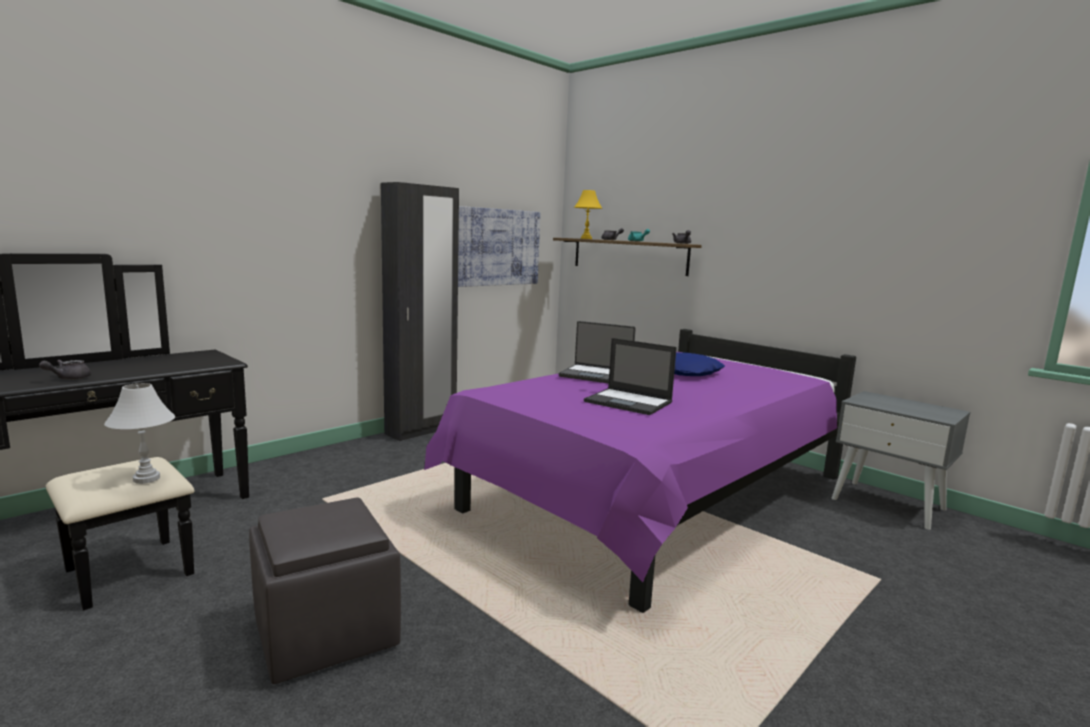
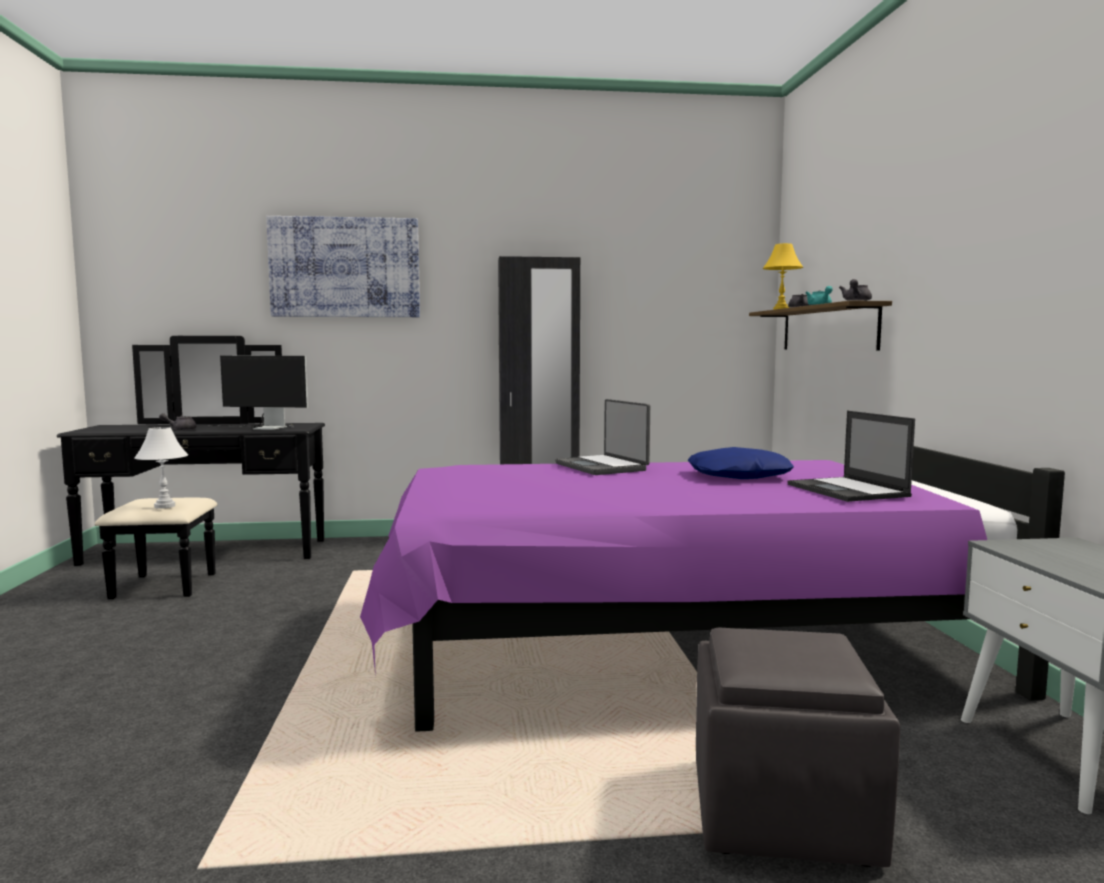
camera: 40 degrees right, 5 degrees down
(175, 364) = (262, 428): none -> monitor
(324, 632) = (181, 654): grey ottoman -> grey ottoman (779, 811)
(494, 247) = (659, 327): picture -> picture (345, 268)
(629, 402) = (544, 487): laptop -> laptop (848, 490)

